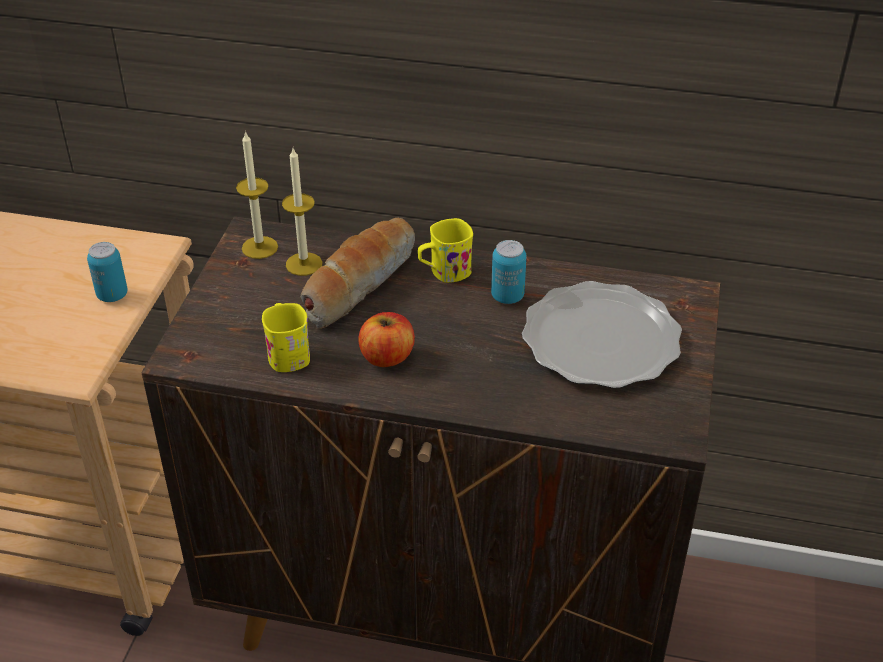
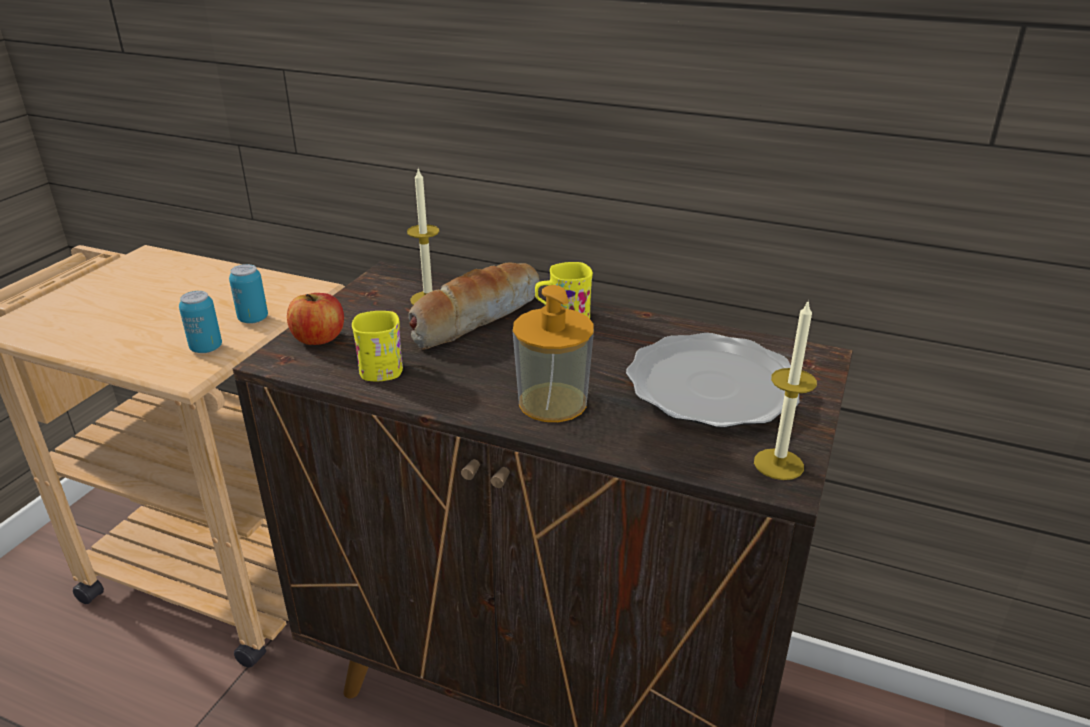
camera: 10 degrees right, 10 degrees down
(259, 247) = (392, 284): candle -> candle (778, 464)
(387, 357) = (480, 379): apple -> apple (319, 338)
(461, 376) = (552, 402): none -> soap dispenser
(507, 296) = (621, 341): can -> can (206, 348)

